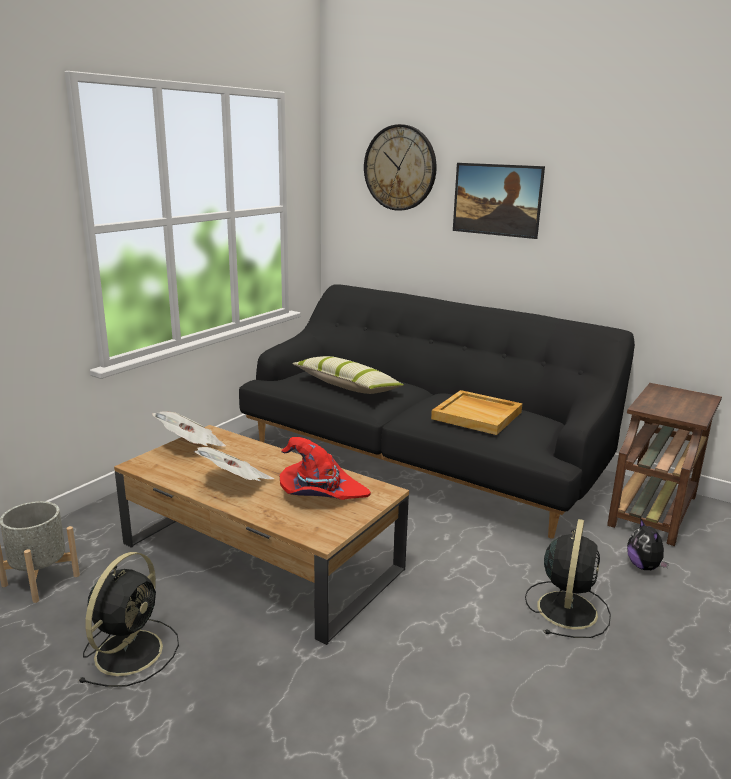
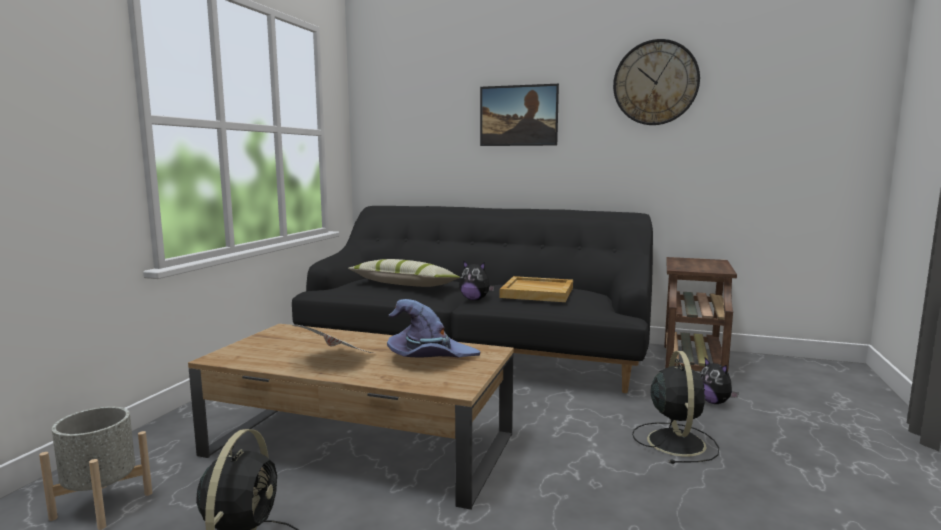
camera: 15 degrees left, 10 degrees down
(191, 446) = (269, 339): newspaper -> none
(320, 492) = (430, 358): red hat -> purple hat
(400, 168) = (427, 96): wall clock -> wall clock (655, 83)
(409, 415) = (475, 299): none -> plush toy

